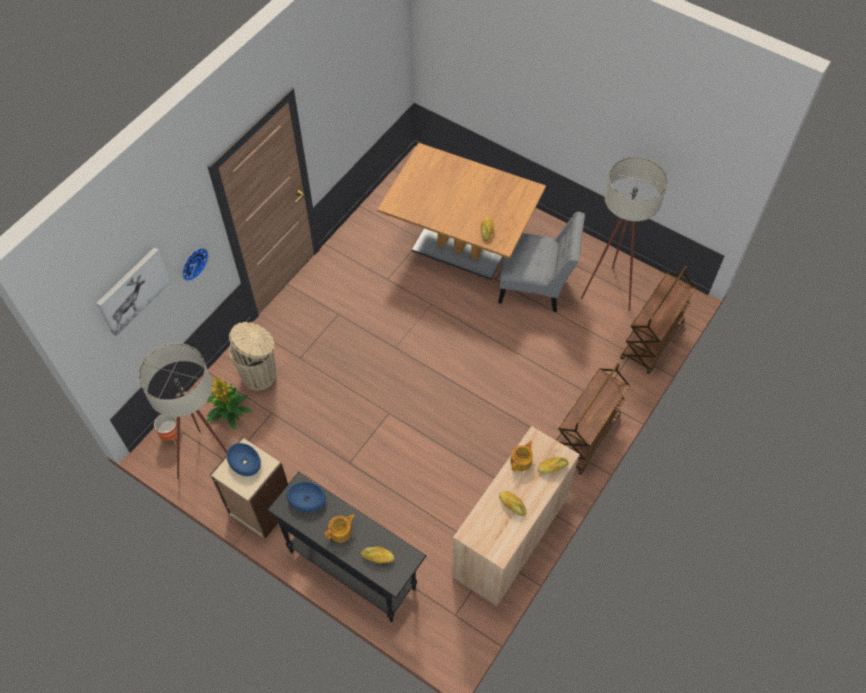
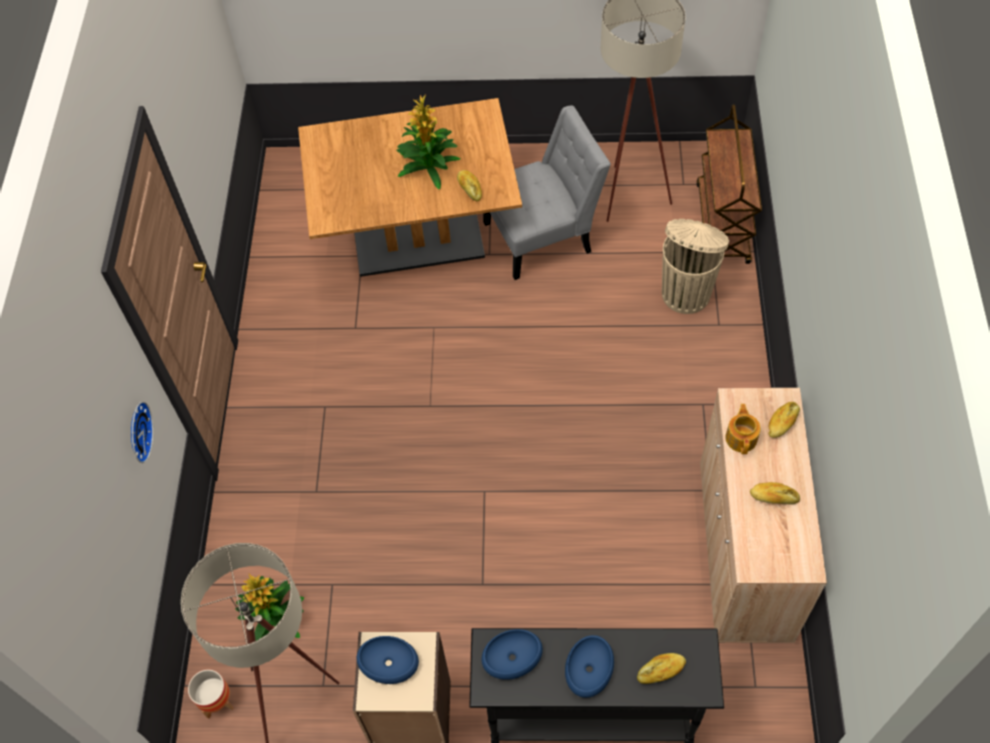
camera: 30 degrees left, 0 degrees up
(133, 290) = (95, 515): picture -> none
(260, 375) = (279, 544): beige trash can -> beige trash can (686, 292)
(341, 532) = (589, 670): teapot -> blue bowl
(474, 204) = (428, 165): none -> potted plant
(586, 437) = (737, 377): brown cart -> none

